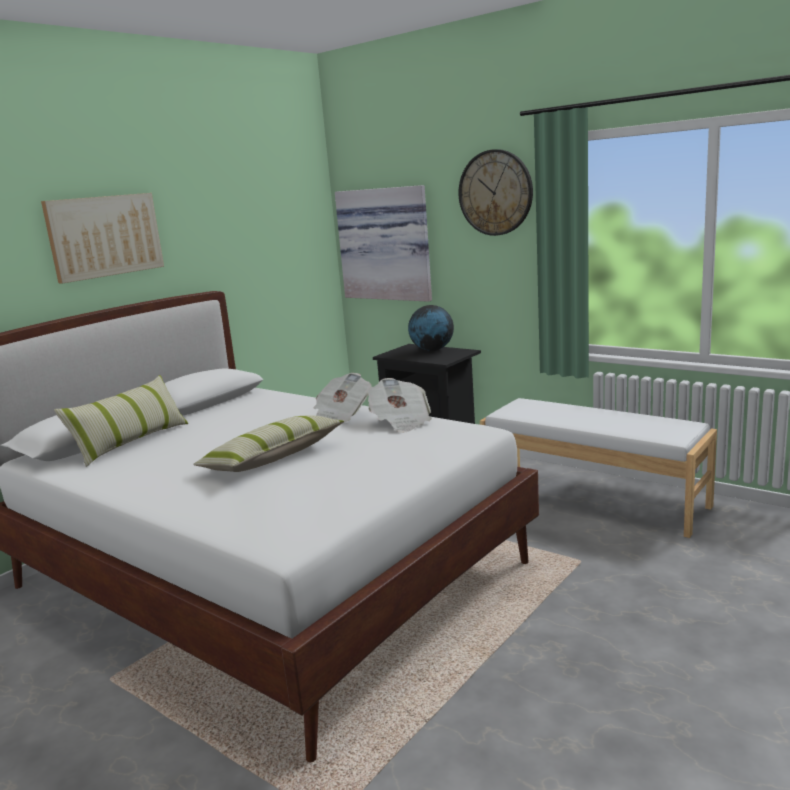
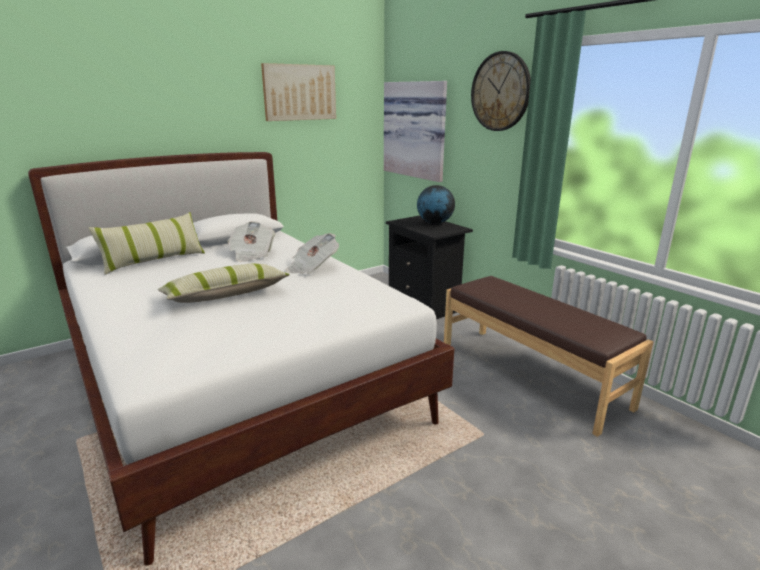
camera: 15 degrees right, 5 degrees up
(104, 236) = (172, 98): picture -> picture (299, 92)
(400, 421) = (350, 282): newspaper -> newspaper (252, 254)
(592, 497) = (530, 374): white bench -> brown bench

